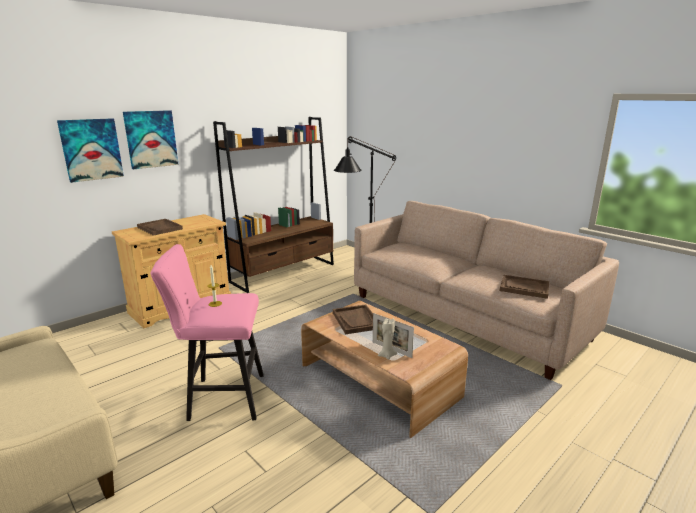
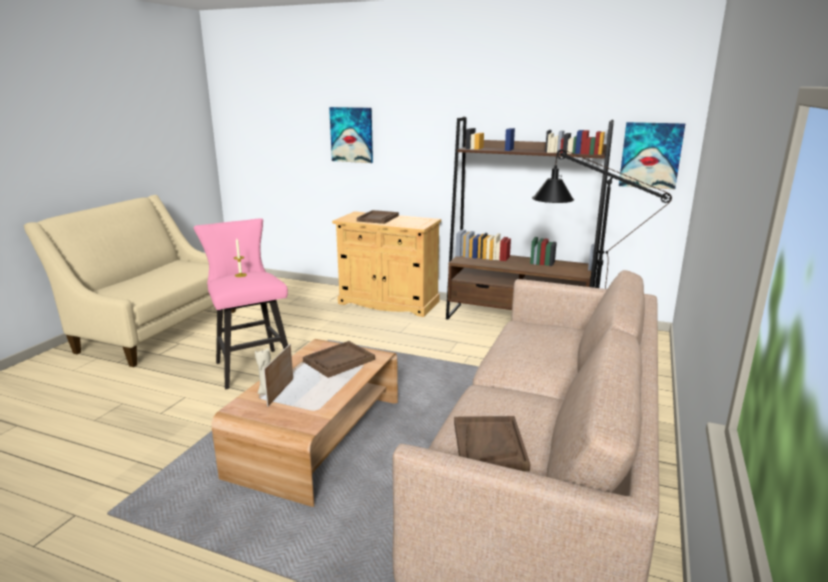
camera: 65 degrees right, 0 degrees up
(151, 139) = (401, 130): picture -> picture (650, 155)

